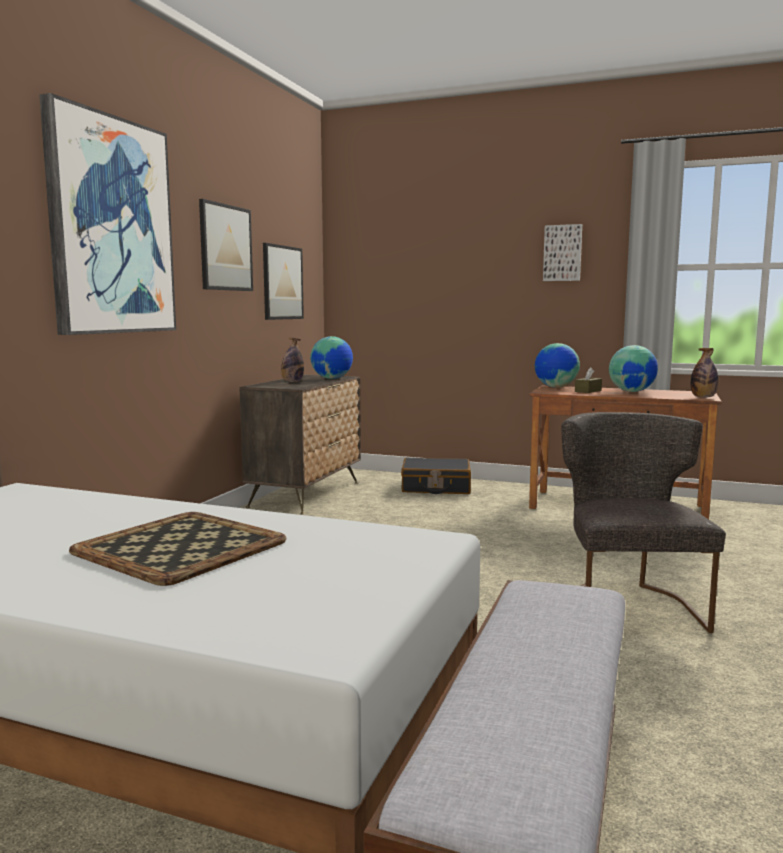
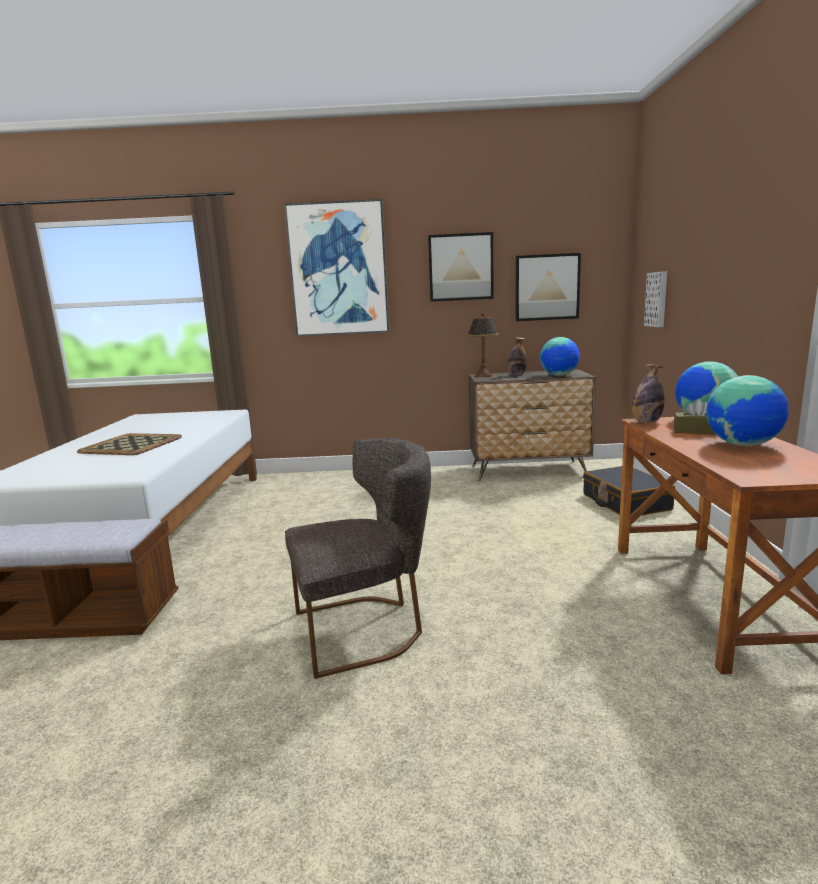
camera: 70 degrees right, 5 degrees up
(267, 385) = (483, 375): none -> table lamp
(562, 253) = (782, 229): picture -> picture (657, 299)
(703, 397) = (763, 476): bottle -> bottle (646, 422)

